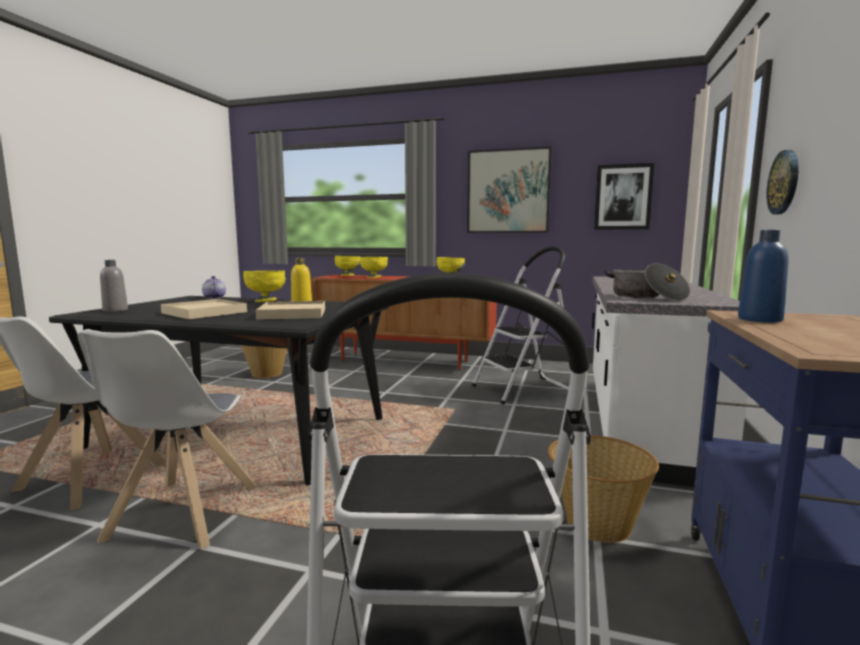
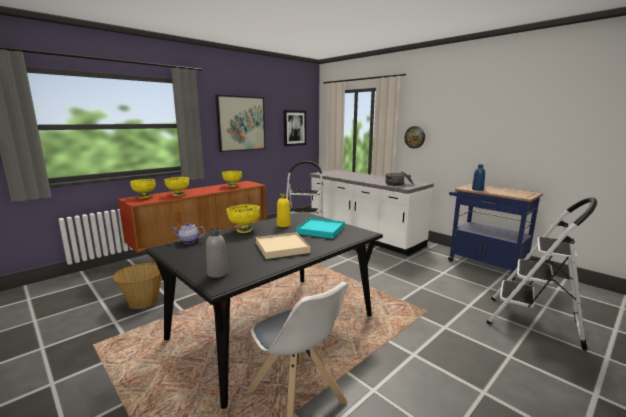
camera: 60 degrees left, 5 degrees up
(181, 515) = (379, 357): chair -> none
(292, 314) = (321, 230): beige tray -> turquoise tray
(597, 523) = (435, 270): basket -> none

